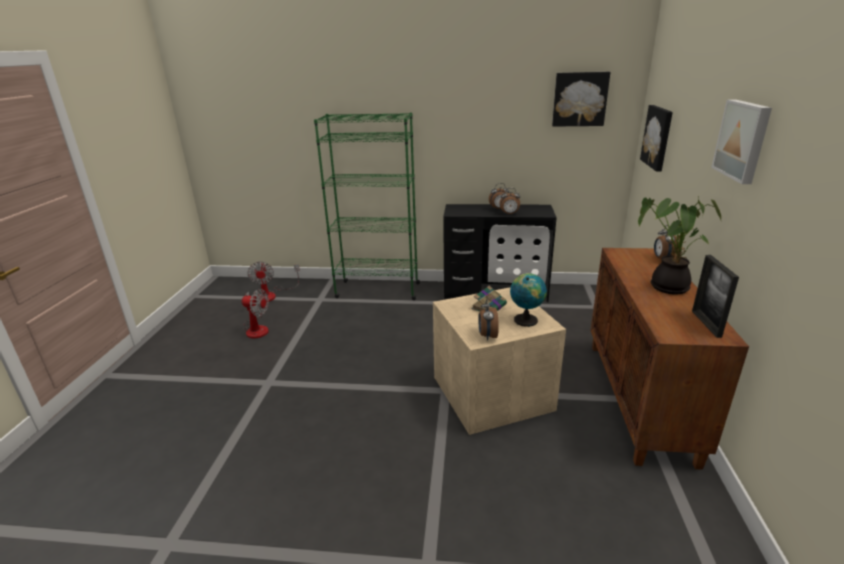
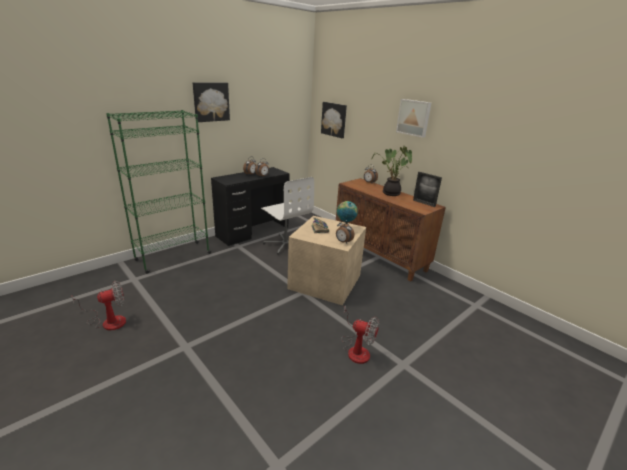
camera: 50 degrees left, 0 degrees up
(272, 295) = (78, 293): fan -> fan (356, 349)
(579, 99) = (282, 98): picture -> picture (211, 102)

